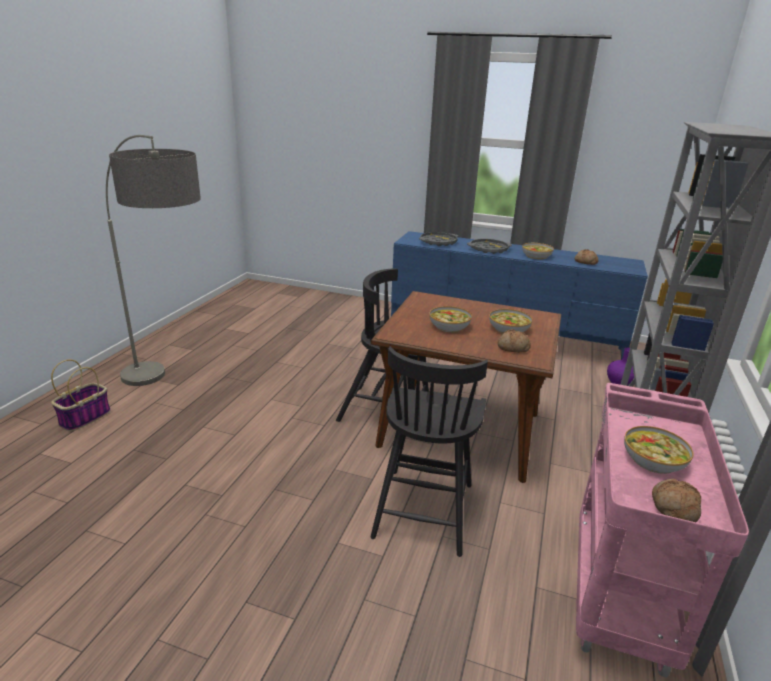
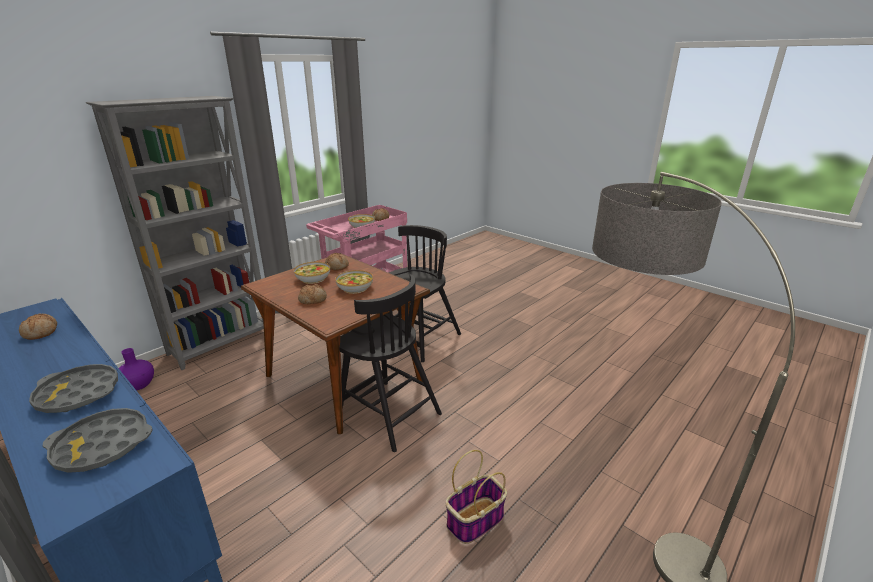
camera: 155 degrees left, 0 degrees up
(85, 417) = (715, 488): basket -> basket (475, 521)
(469, 310) = (313, 299): none -> bread
(536, 256) = (60, 359): bowl -> none

